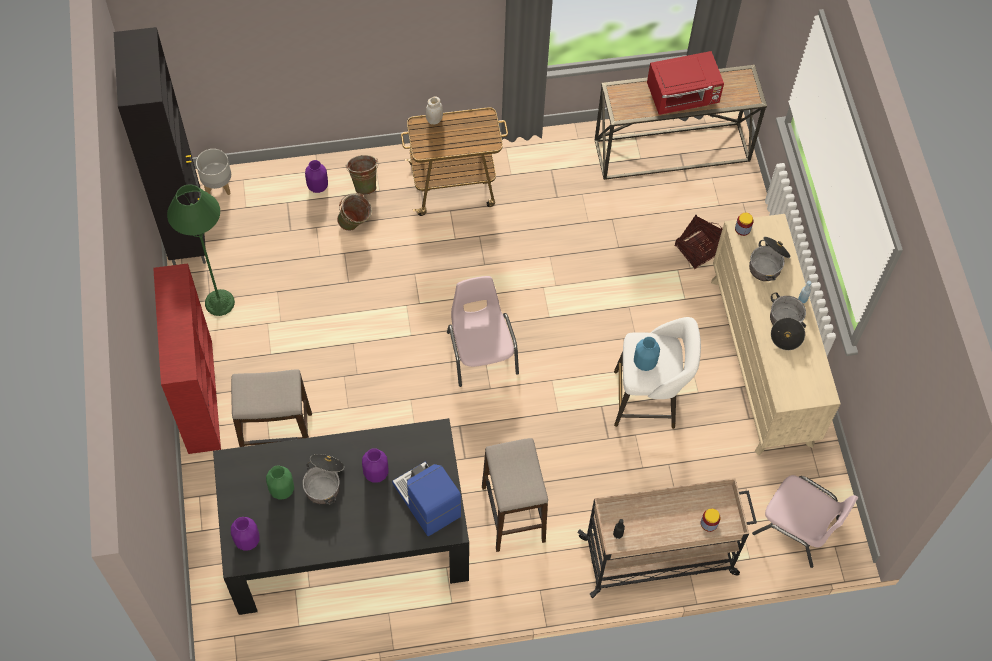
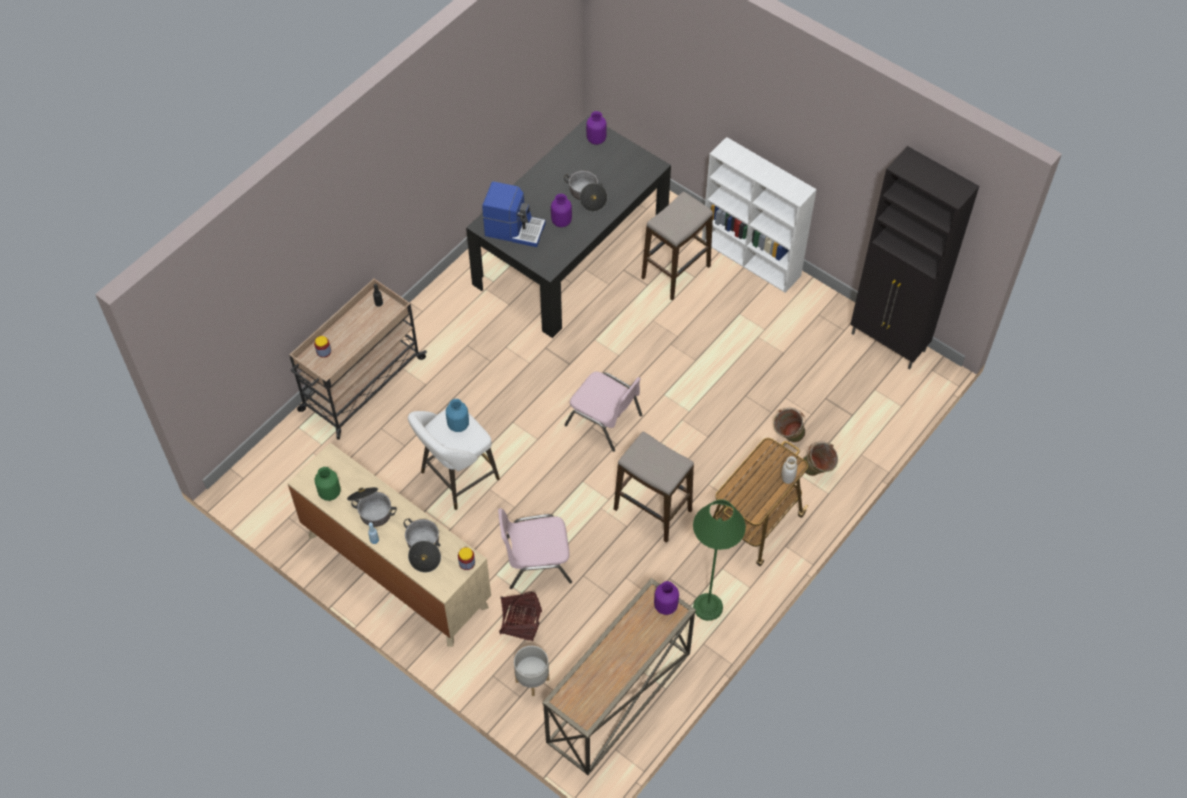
camera: 140 degrees right, 5 degrees down
(199, 395) = (752, 259): red bookcase -> white bookcase
(217, 186) = (911, 388): grey planter -> grey planter (532, 679)
(219, 302) = (810, 318): green floor lamp -> green floor lamp (708, 607)
(281, 490) = (606, 174): green vase -> green vase (330, 492)
(317, 186) = (847, 443): purple vase -> purple vase (666, 606)
(513, 514) = (481, 339): stool -> stool (652, 510)
(683, 97) = (618, 651): red microwave -> none
(797, 528) = (279, 471): pink chair -> pink chair (536, 560)

